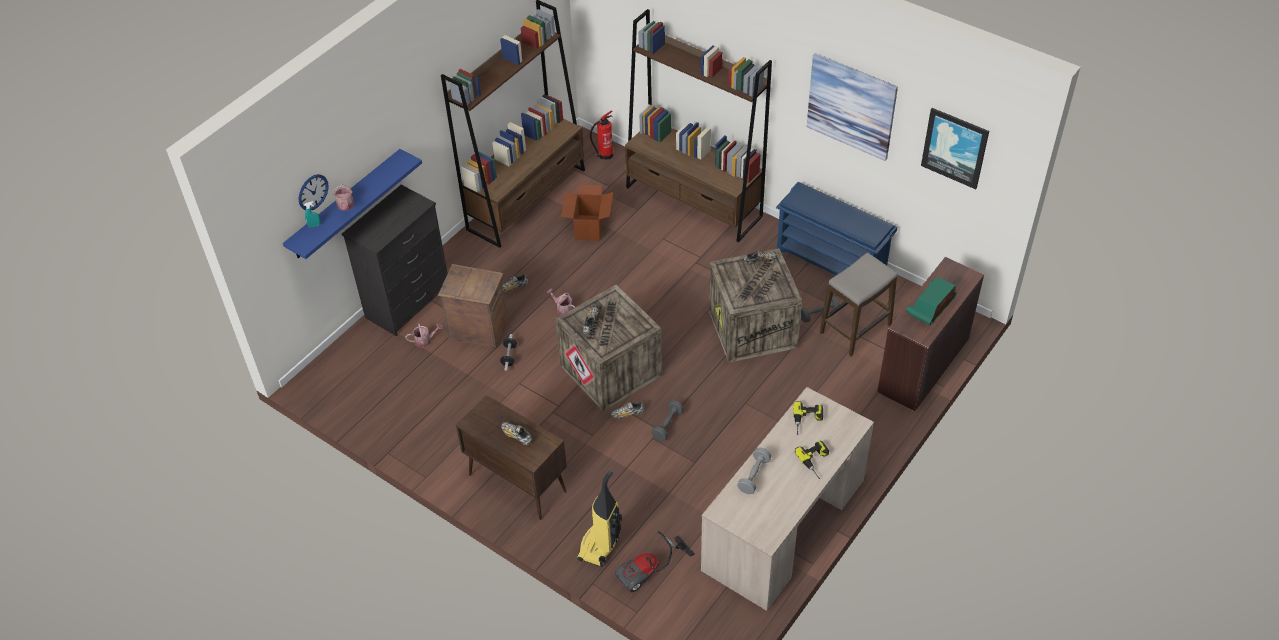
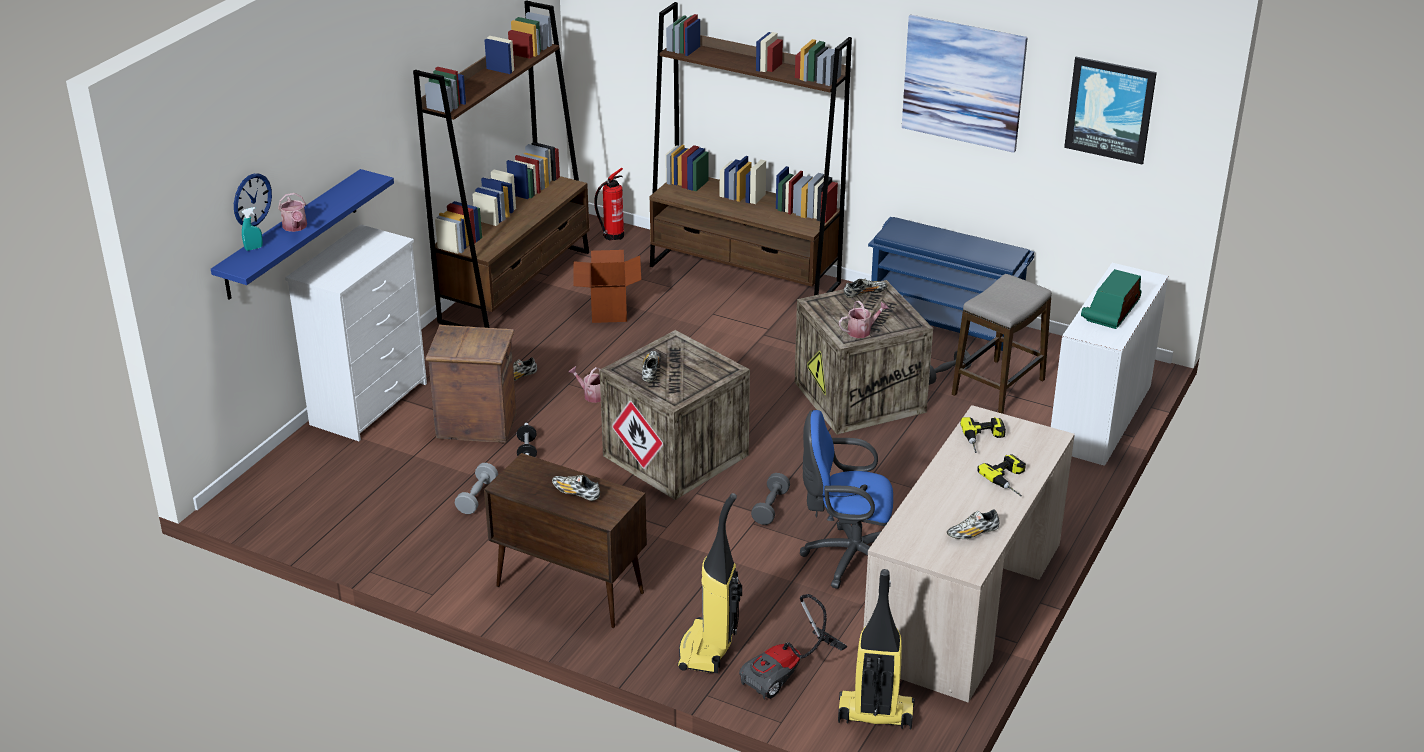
camera: 10 degrees left, 15 degrees down
(409, 302) = (370, 403): black dresser -> white dresser
(425, 340) = (402, 443): watering can -> watering can (862, 331)
(627, 414) = (710, 500): shoe -> shoe (972, 534)
(701, 613) = (874, 714): none -> vacuum cleaner
(711, 476) = (847, 558): none -> blue office chair
(754, 476) = (928, 502): grey dumbbell -> grey dumbbell (477, 497)
(922, 365) = (1098, 417): brown desk -> white desk

